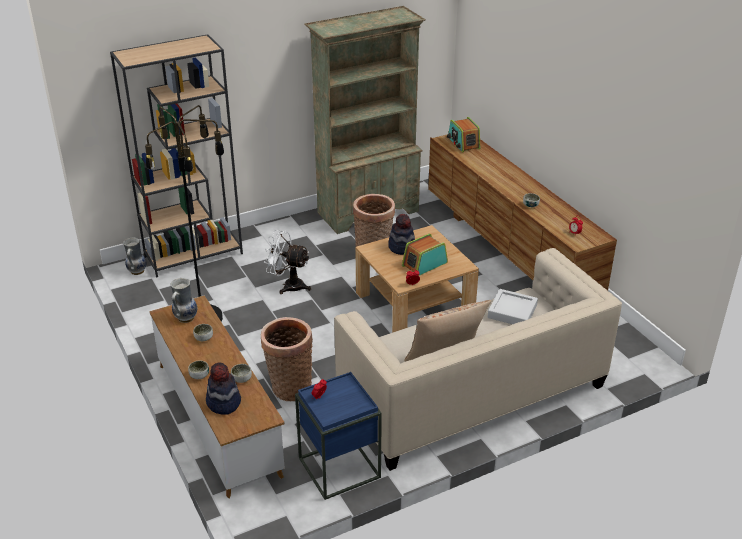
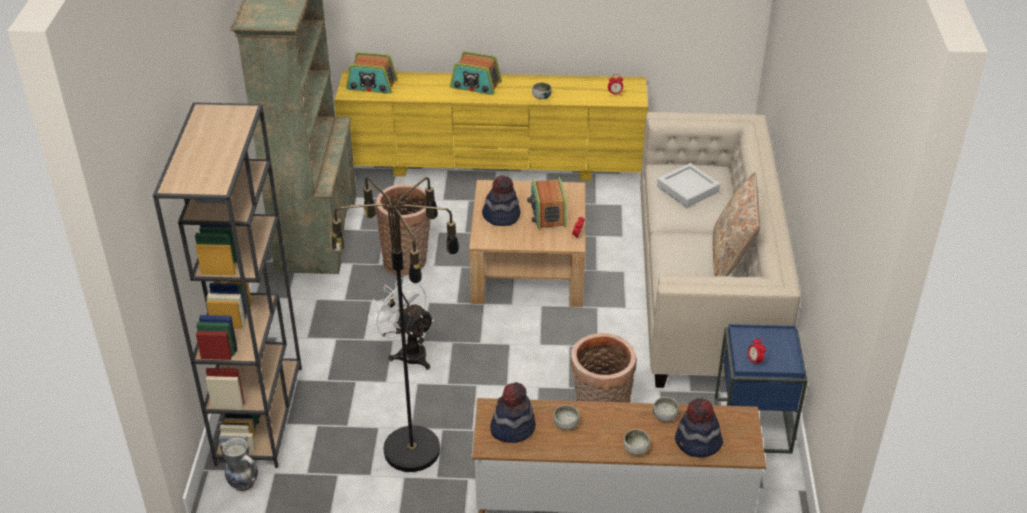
camera: 60 degrees left, 5 degrees up
(185, 318) = (512, 428): vase -> hat
(288, 285) = (408, 352): white fan -> white fan turned 90 degrees clockwise
(508, 250) = (493, 167): brown cabinet -> yellow cabinet
(511, 177) = (475, 85): none -> radio

